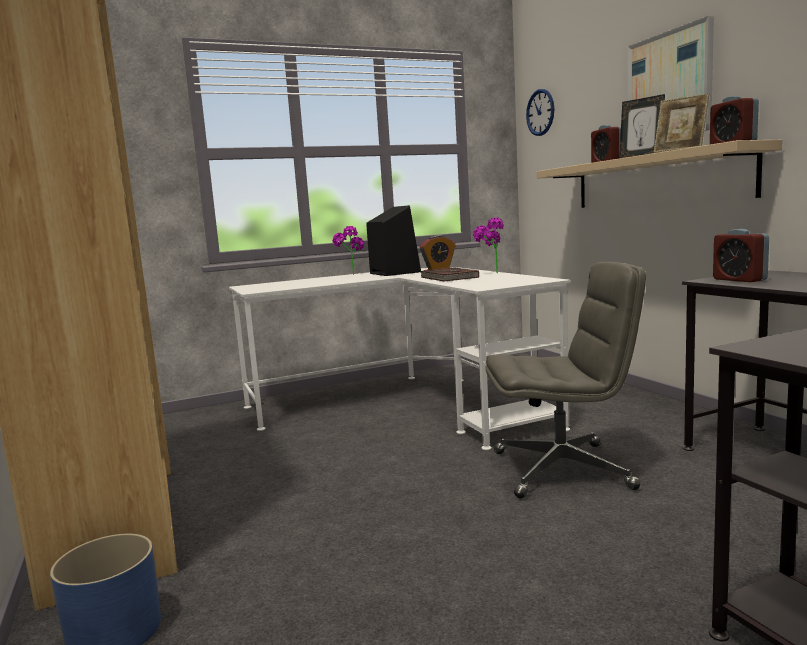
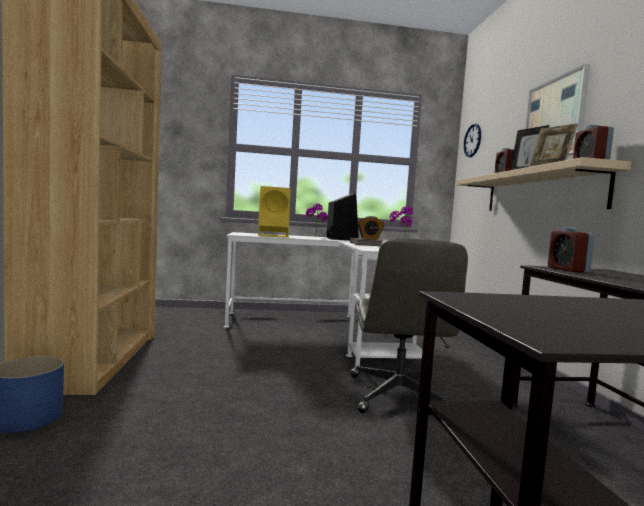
camera: 15 degrees right, 5 degrees down
(304, 284) = (273, 236): none -> yellow speaker
(563, 469) = (398, 396): grey office chair -> grey office chair turned 75 degrees clockwise

